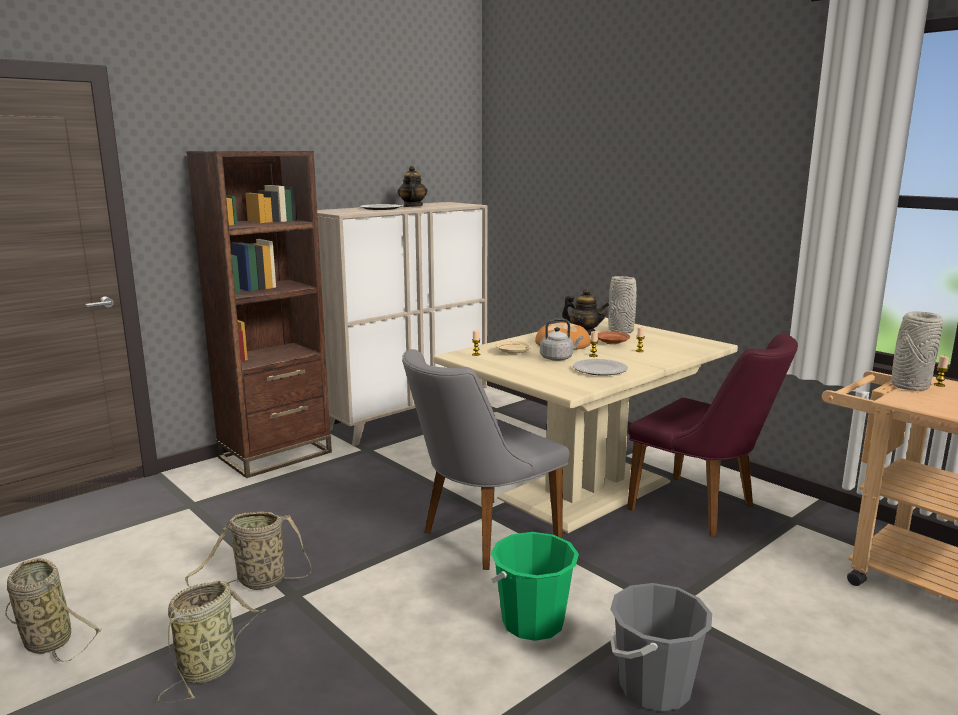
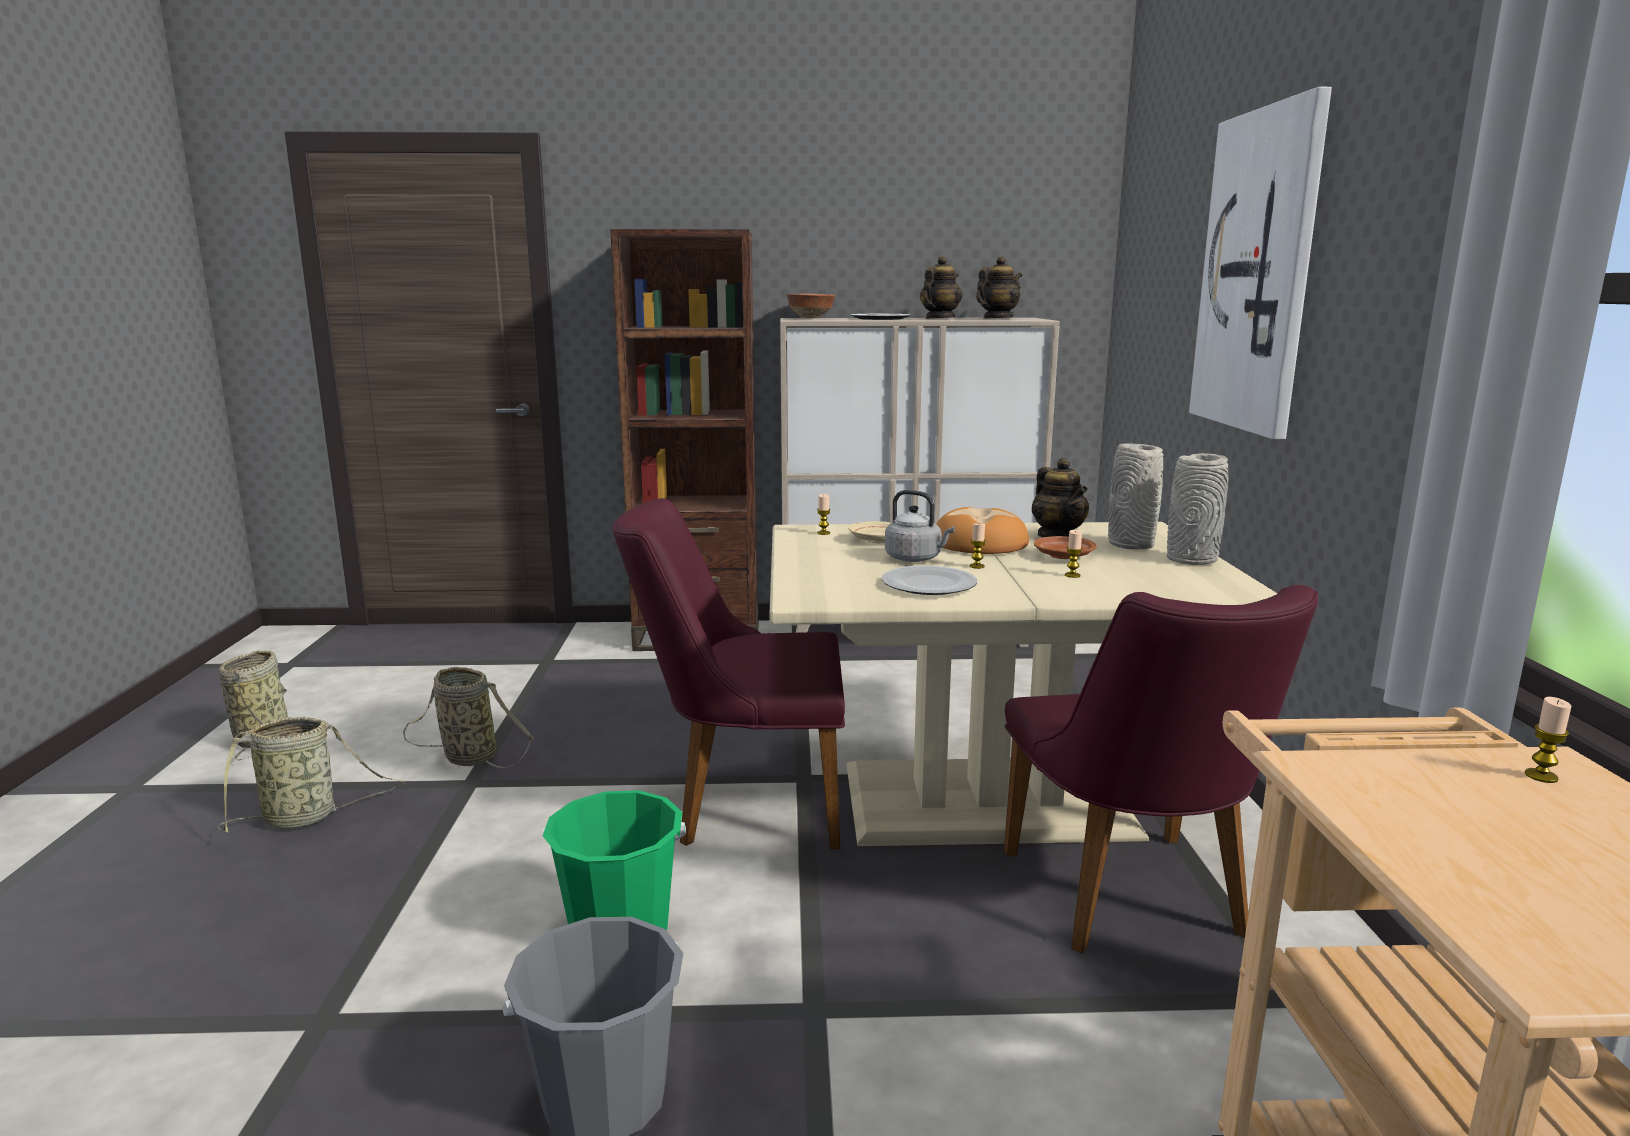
camera: 40 degrees right, 0 degrees up
(331, 210) = (811, 318): none -> bowl
(441, 204) = (997, 318): none -> teapot
(480, 537) = (743, 804): grey chair -> purple chair
(642, 181) = (1259, 272): none -> picture
(908, 386) = (1431, 752): grey vase -> grey vase (1191, 559)

